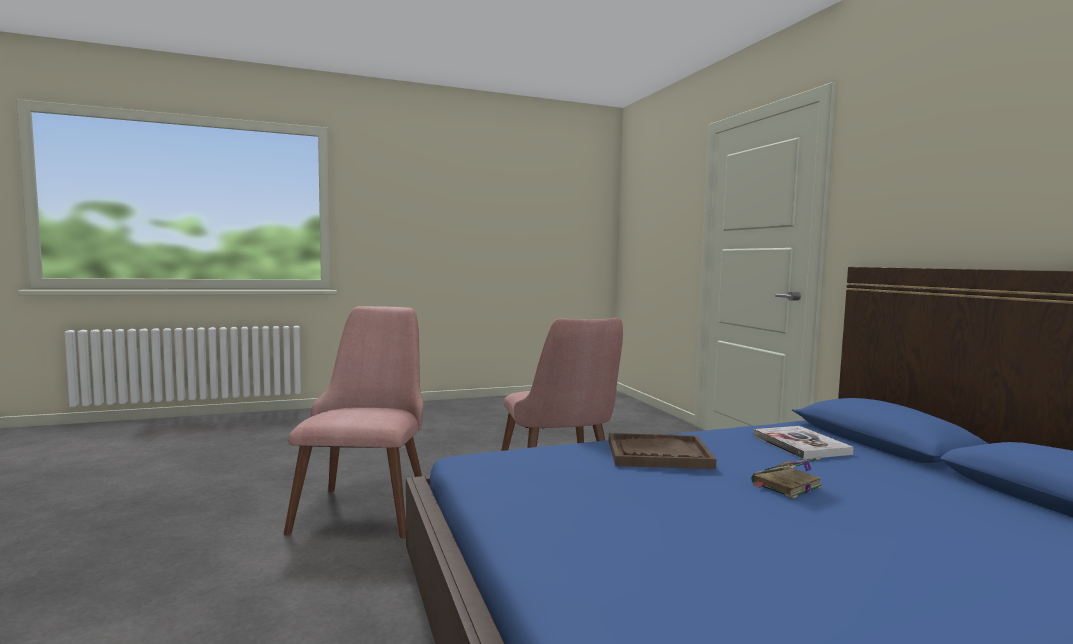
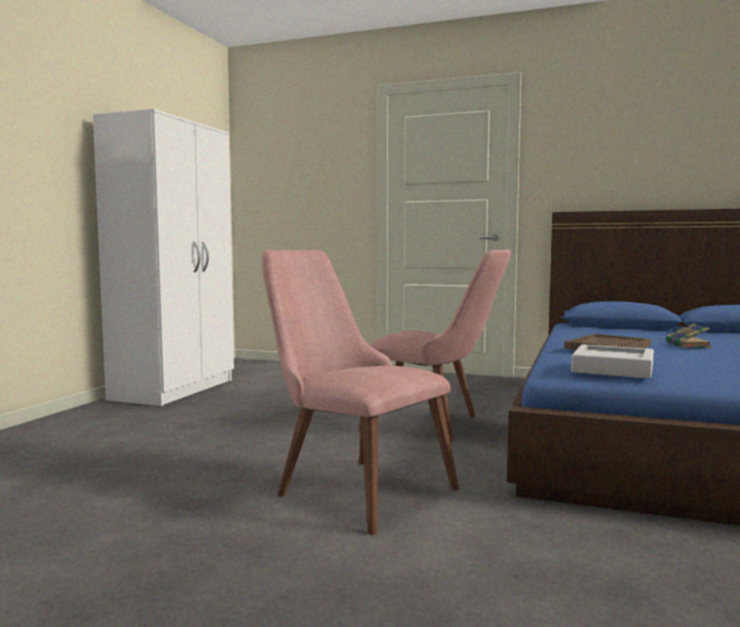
camera: 50 degrees left, 0 degrees up
(501, 403) = (175, 389): none -> white wardrobe
(511, 471) = (613, 369): none -> grey tray
(800, 445) = (612, 333): book -> none

